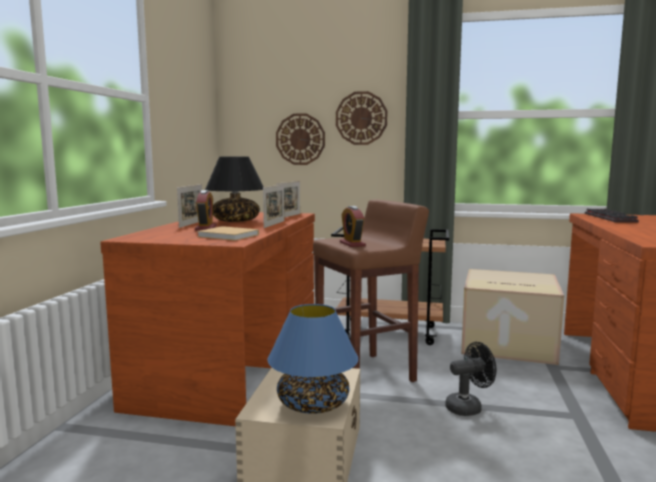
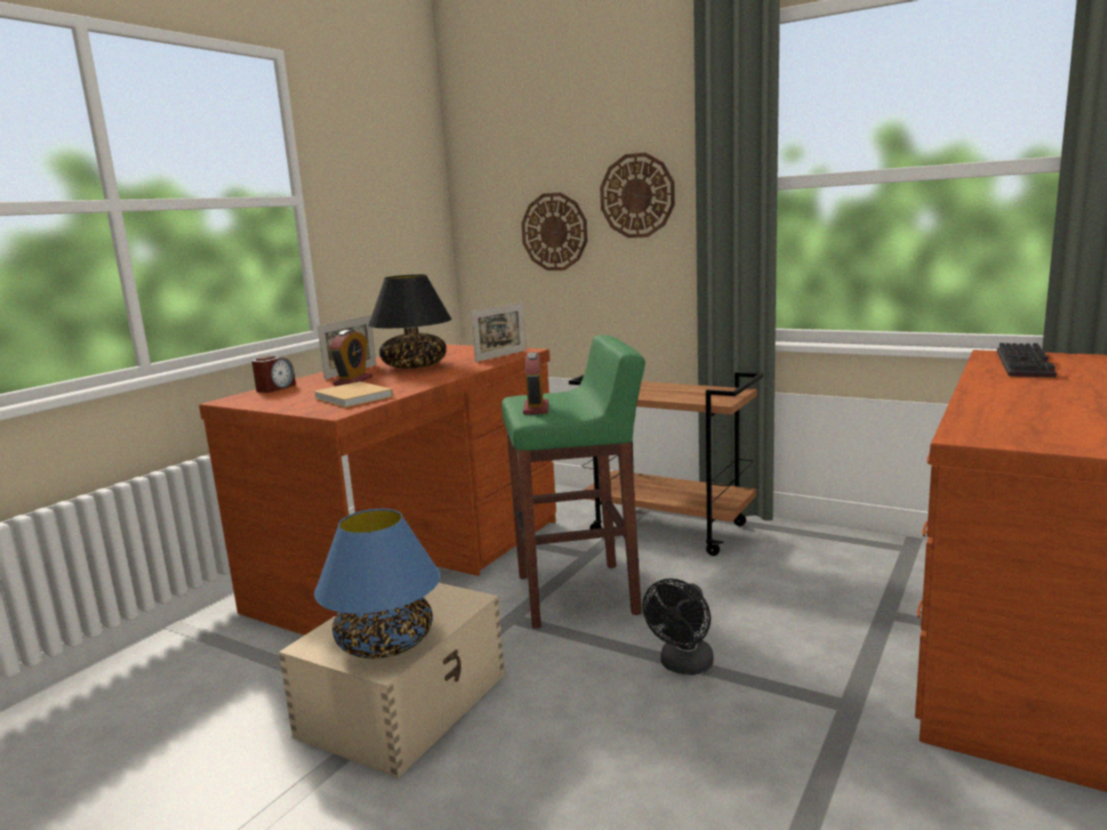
camera: 20 degrees right, 5 degrees up
(149, 232) = (275, 388): none -> alarm clock
(274, 224) = (451, 373): picture frame -> none
(366, 374) = (579, 594): brown stool -> green stool
(468, 407) = (683, 666): black fan -> black fan turned 120 degrees clockwise
(506, 343) = (841, 564): cardboard box -> none

